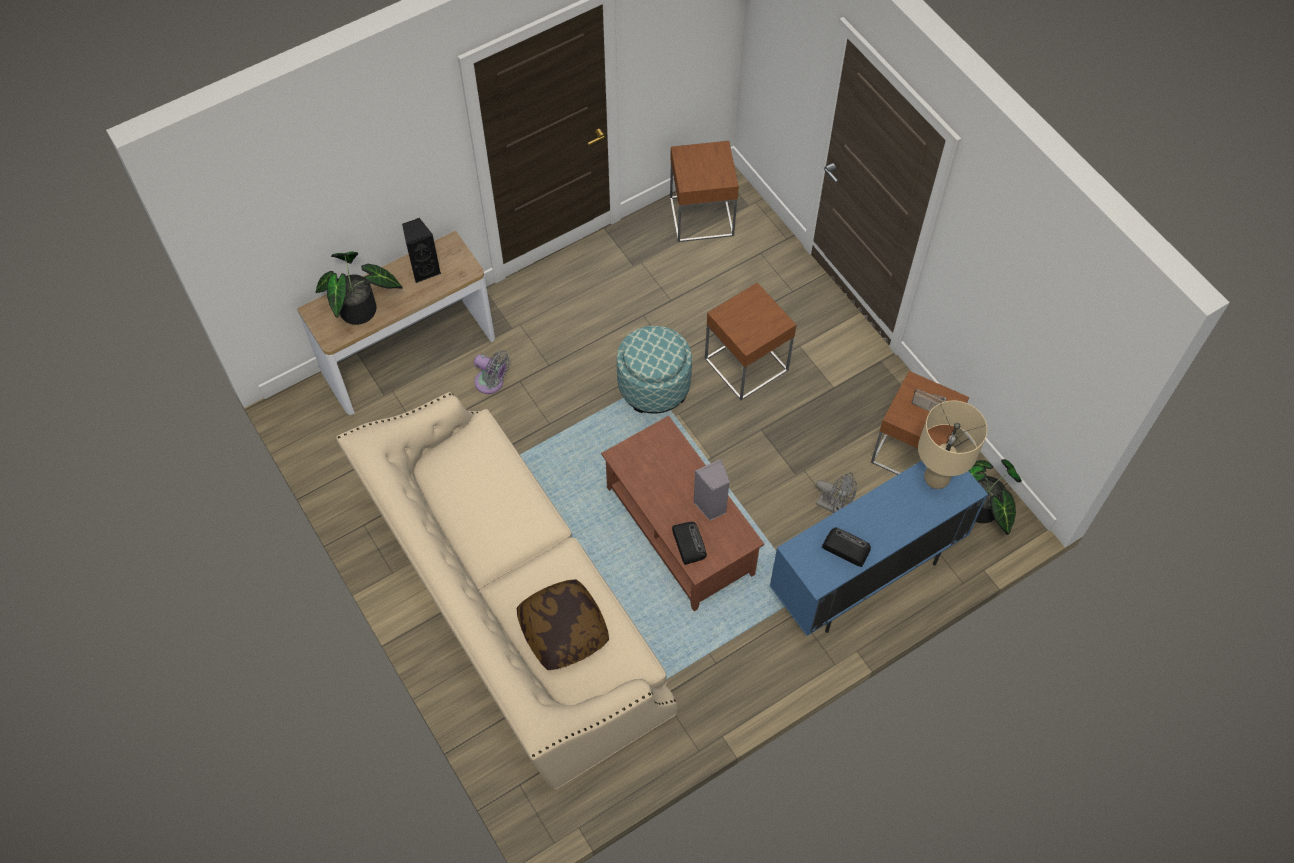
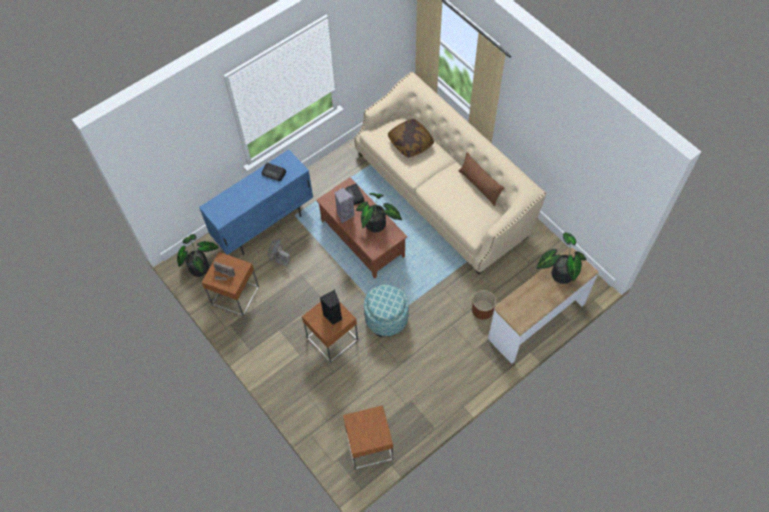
camera: 175 degrees right, 0 degrees up
(424, 269) = (531, 305): black speaker -> black speaker (333, 316)
(448, 520) = (479, 186): none -> brown pillow
(492, 383) = (482, 310): grey fan -> brown planter
(653, 478) = (377, 225): none -> potted plant
(936, 478) = (225, 211): beige table lamp -> none

